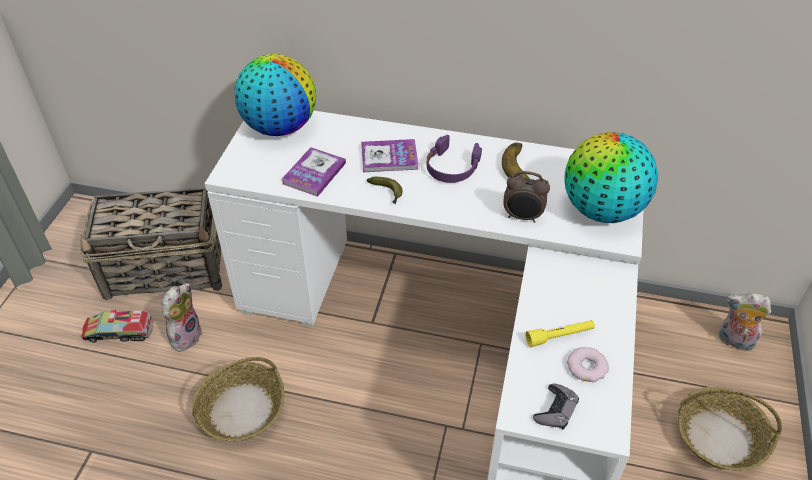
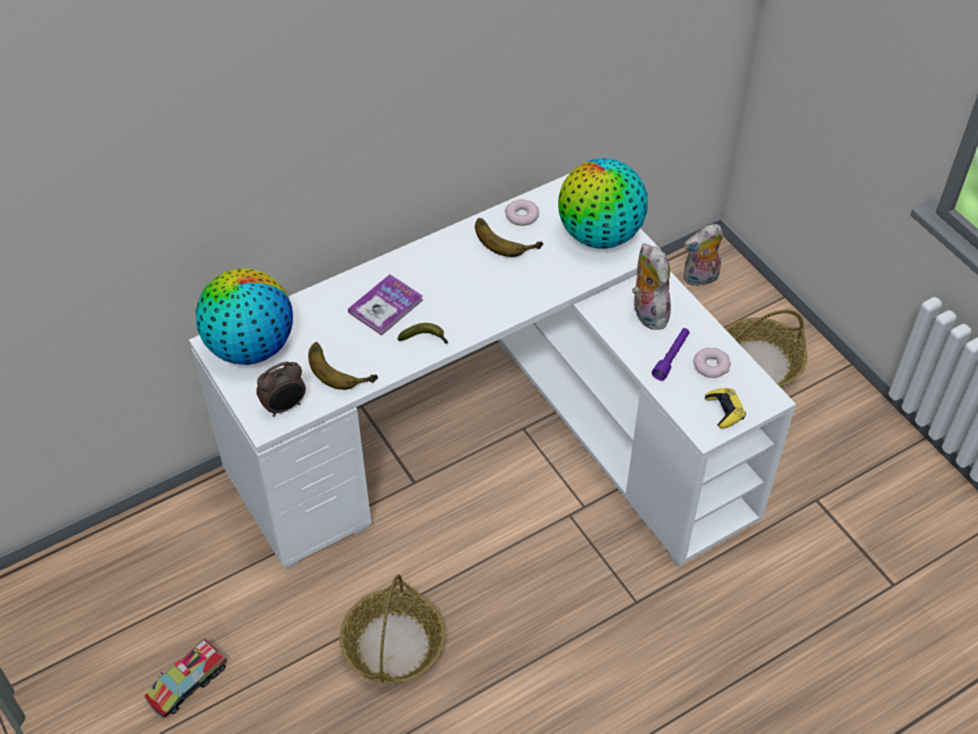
camera: 45 degrees left, 5 degrees up
(167, 269) = (155, 591): basket -> none
(185, 335) = (258, 631): plush toy -> plush toy (646, 313)
(314, 173) = (341, 366): book -> banana
(451, 167) = (447, 278): purple headphones -> none
(522, 217) = (551, 282): alarm clock -> alarm clock (285, 407)
(555, 410) = (724, 410): grey game controller -> yellow game controller
(556, 161) = (521, 215): none -> donut
(559, 336) = (671, 357): yellow flashlight -> purple flashlight

